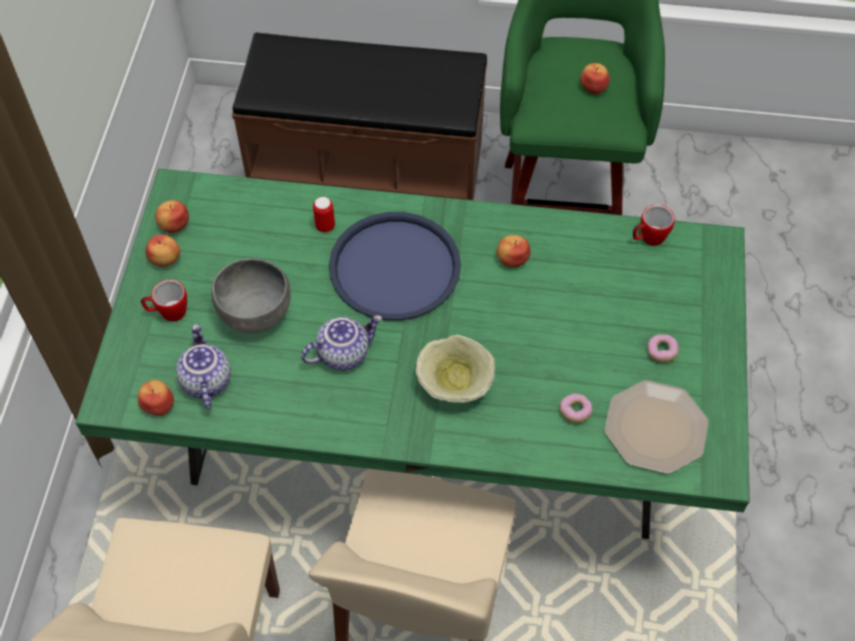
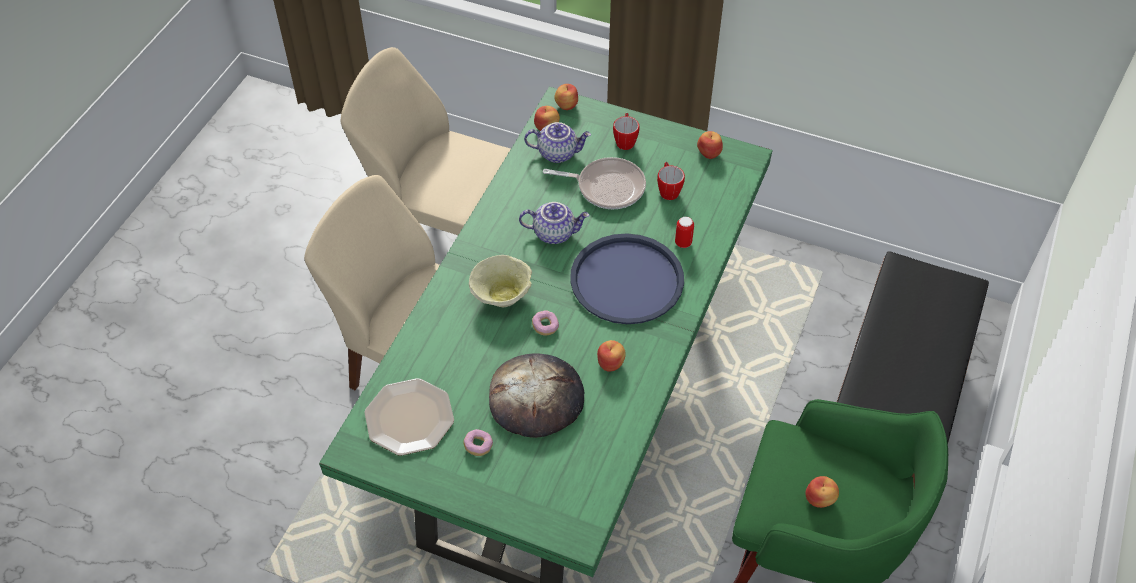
camera: 105 degrees right, 5 degrees down
(165, 260) = (675, 144): apple -> apple (566, 105)
(255, 315) = (606, 187): grey bowl -> frying pan
(343, 353) = (554, 233): teapot -> teapot turned 75 degrees counterclockwise
(575, 412) = (446, 366): donut -> donut (545, 326)
(582, 314) = (536, 398): none -> bread
(648, 238) = (603, 476): mug -> mug (668, 190)

